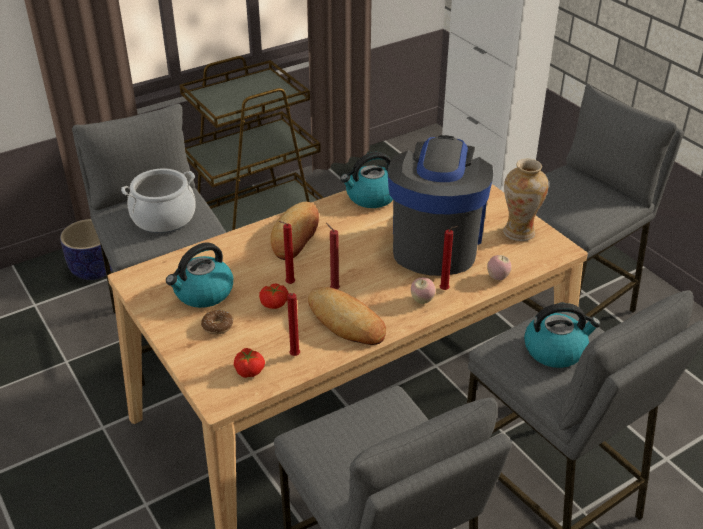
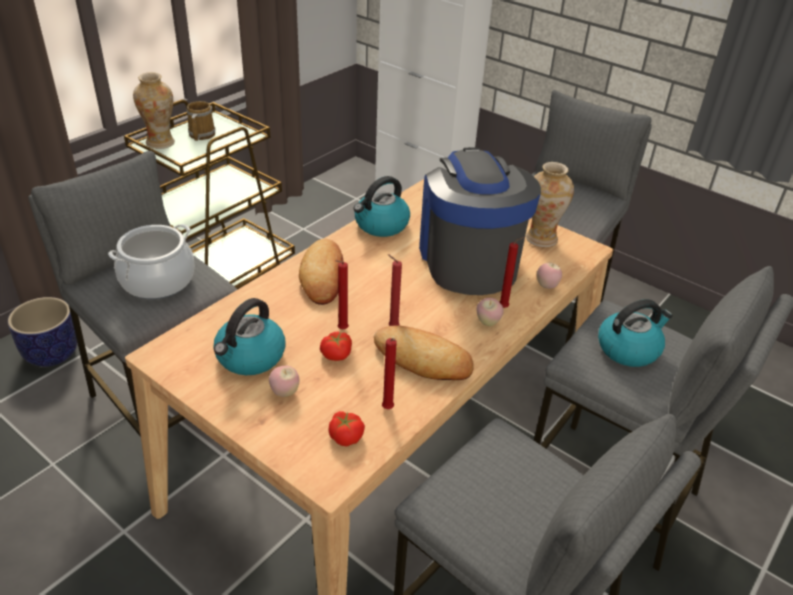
camera: 20 degrees left, 0 degrees up
(210, 94) = (160, 143): none -> vase
(217, 326) = (285, 392): donut -> apple
(248, 90) = (200, 135): none -> mug

